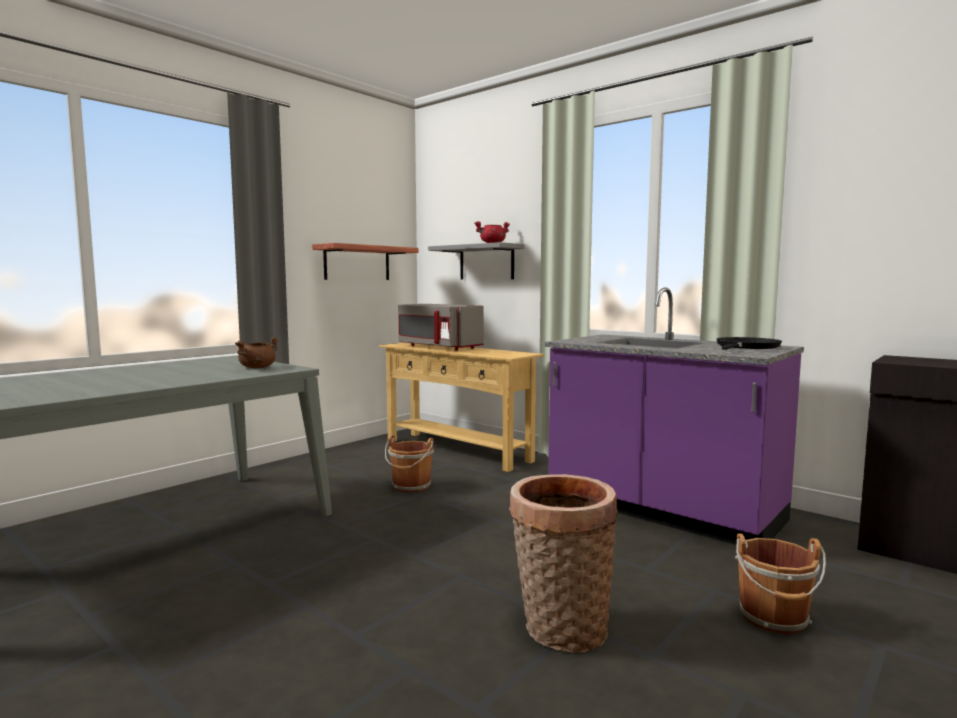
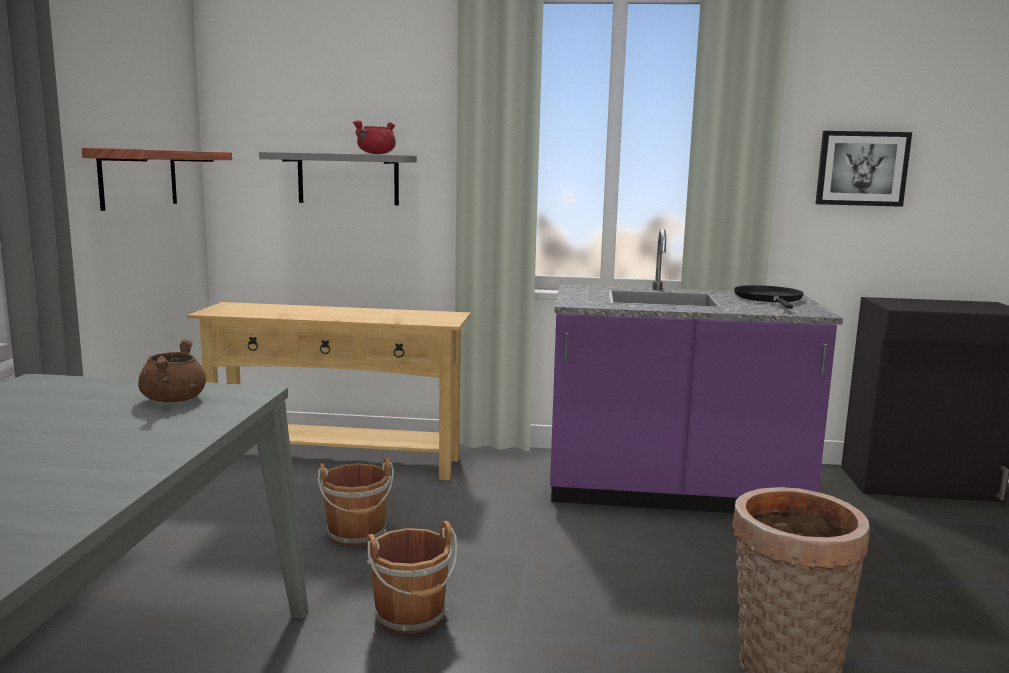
camera: 35 degrees left, 5 degrees up
(438, 347) = (297, 311): grey microwave -> none
(774, 619) = (906, 587): brown bucket -> brown bucket (412, 617)
(882, 229) = (861, 168): none -> picture

